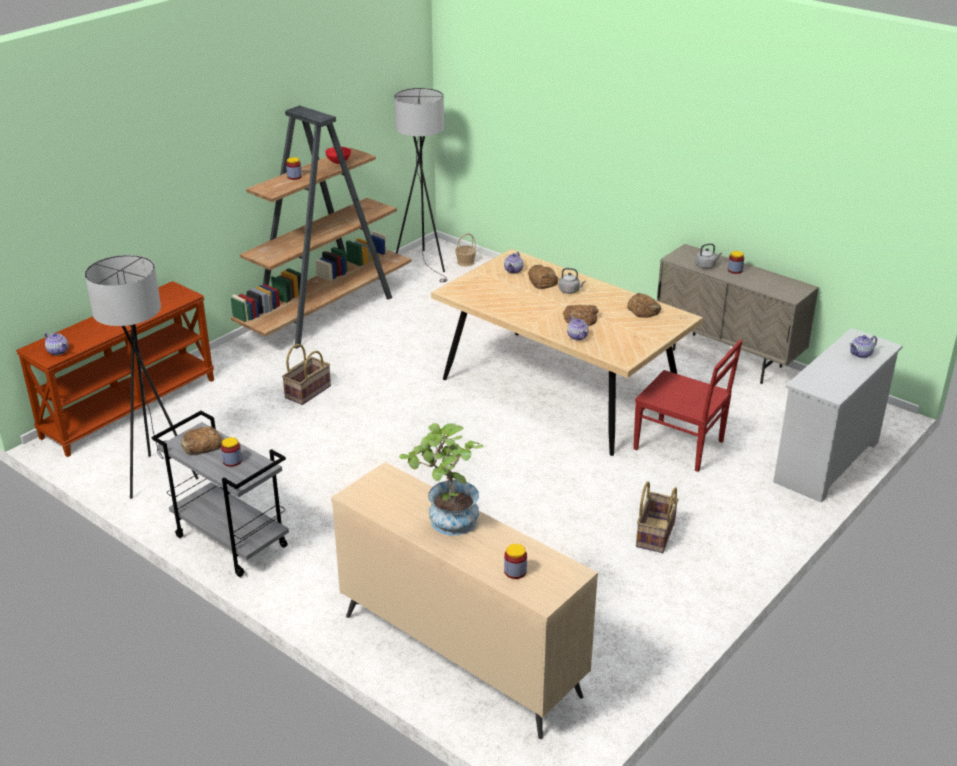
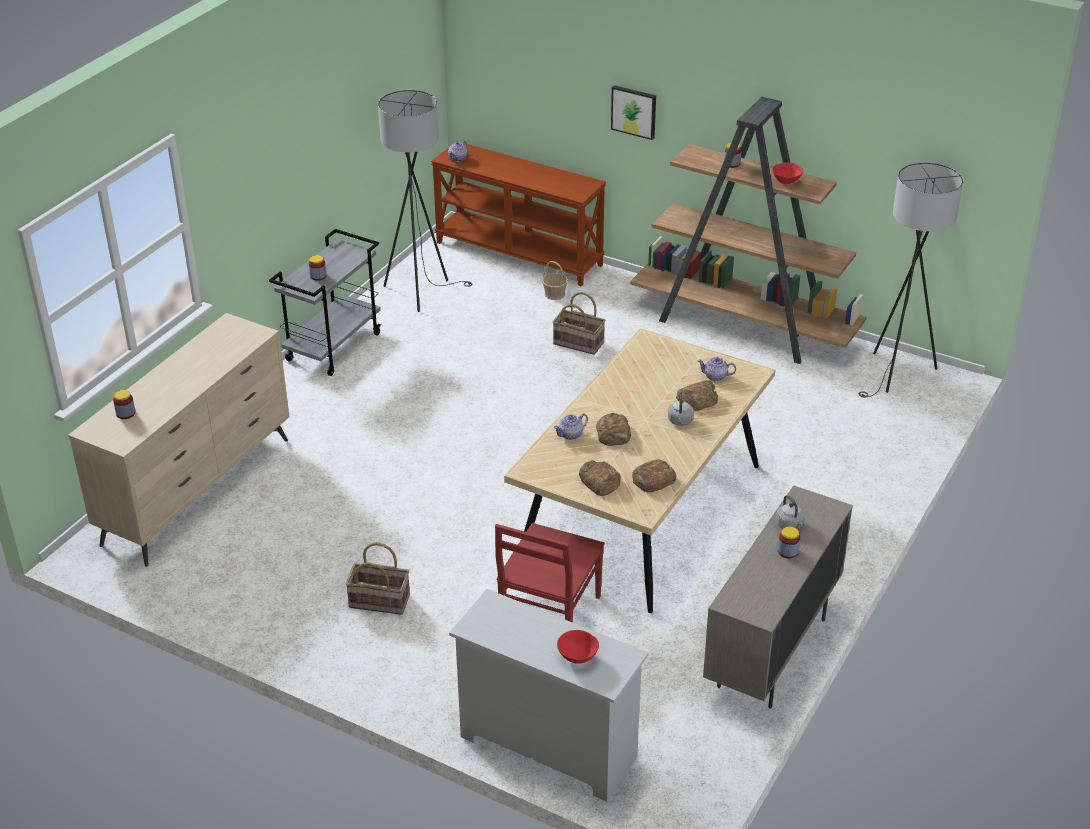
camera: 80 degrees right, 5 degrees up
(182, 194) = (634, 111): none -> picture
(201, 445) = (339, 257): bread -> bread (599, 481)
(446, 522) = (191, 372): potted plant -> none
(465, 262) = (922, 406): basket -> basket (554, 294)
(861, 354) = (577, 658): teapot -> red bowl

